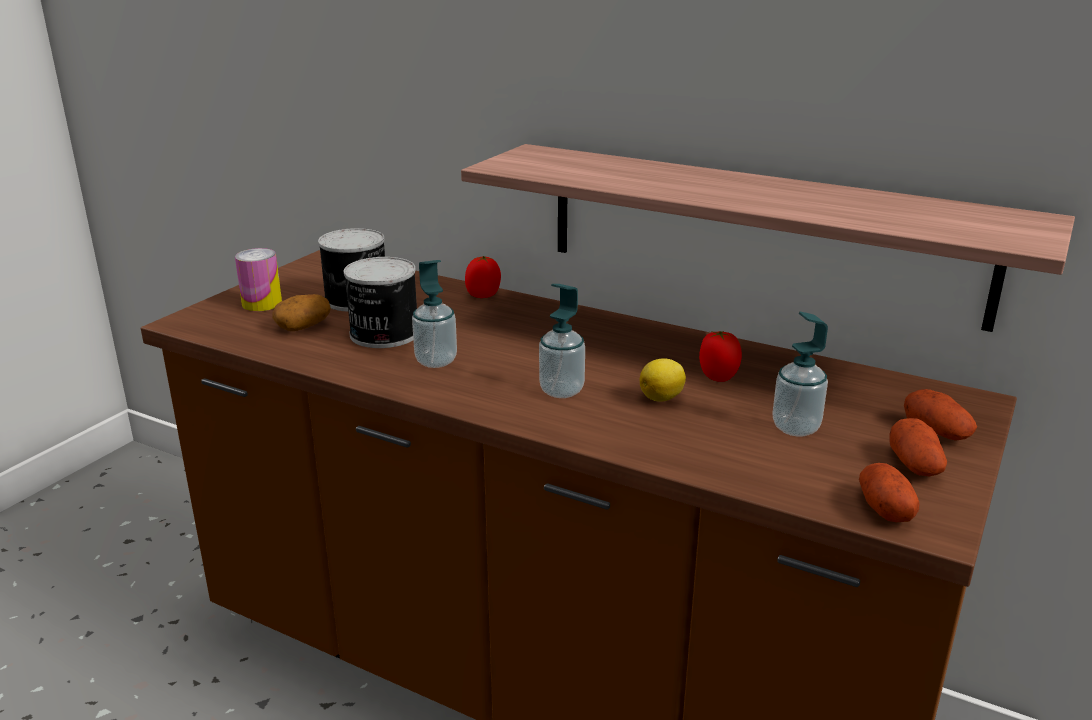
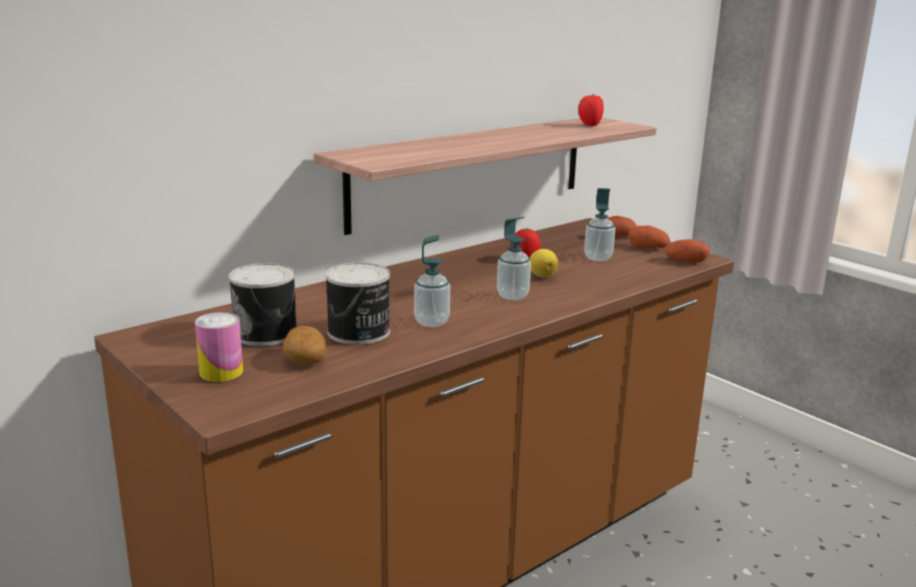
camera: 70 degrees left, 5 degrees down
(483, 295) = (318, 291): tomato -> tomato (589, 125)

